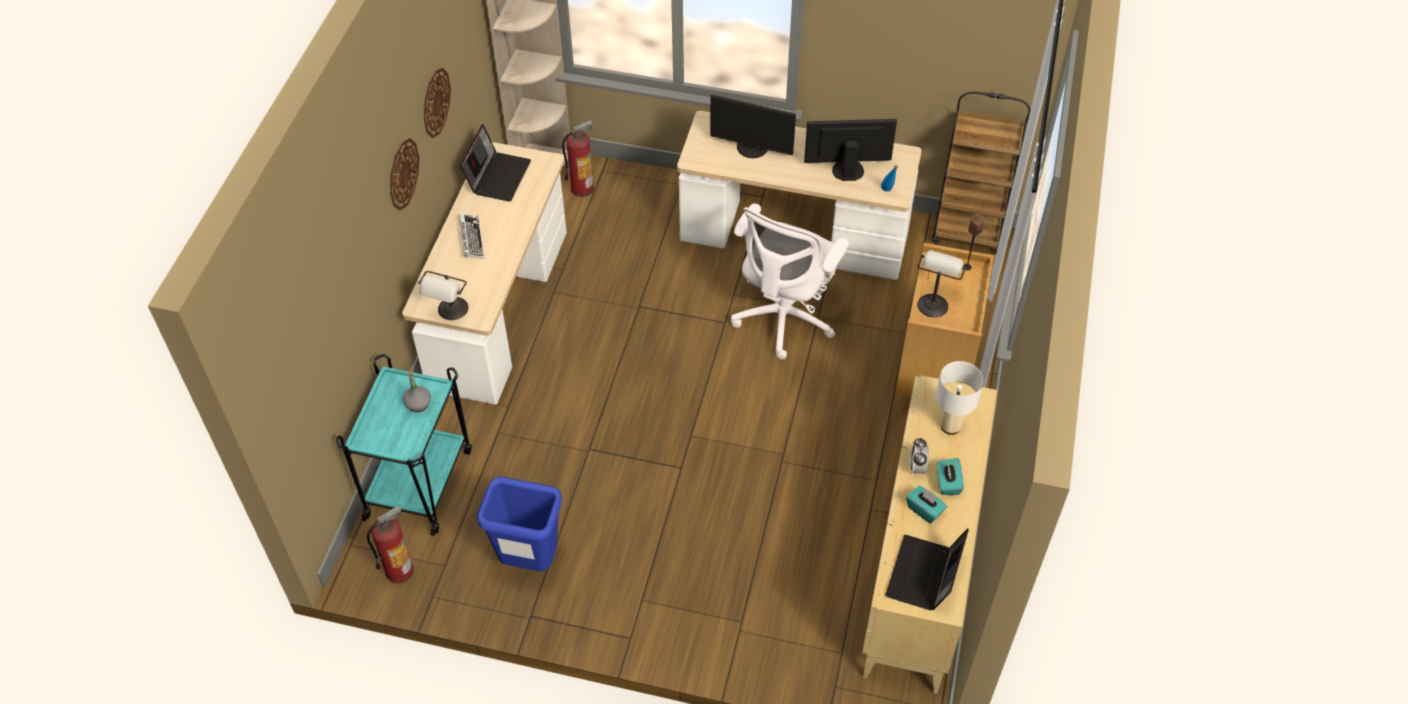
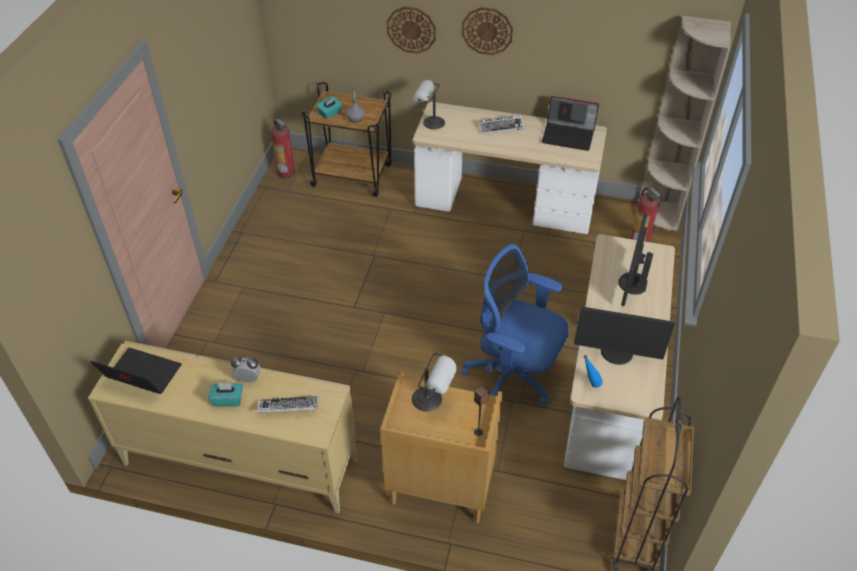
camera: 90 degrees right, 5 degrees down
(419, 482) = (353, 176): turquoise cart -> brown cart
(435, 102) = (559, 35): wall clock -> wall clock (411, 29)
(529, 561) = (284, 229): blue trash can -> none
(785, 312) = (515, 376): white office chair -> blue office chair
(847, 169) = (616, 353): monitor -> monitor turned 105 degrees clockwise
(925, 510) = (204, 381): turquoise tissue box -> turquoise tissue box (330, 113)
(951, 426) = (288, 407): white table lamp -> keyboard

